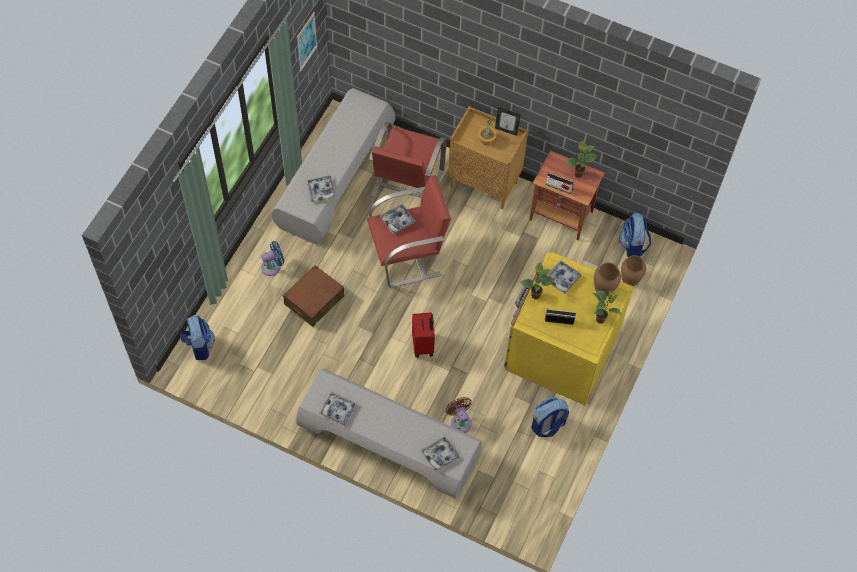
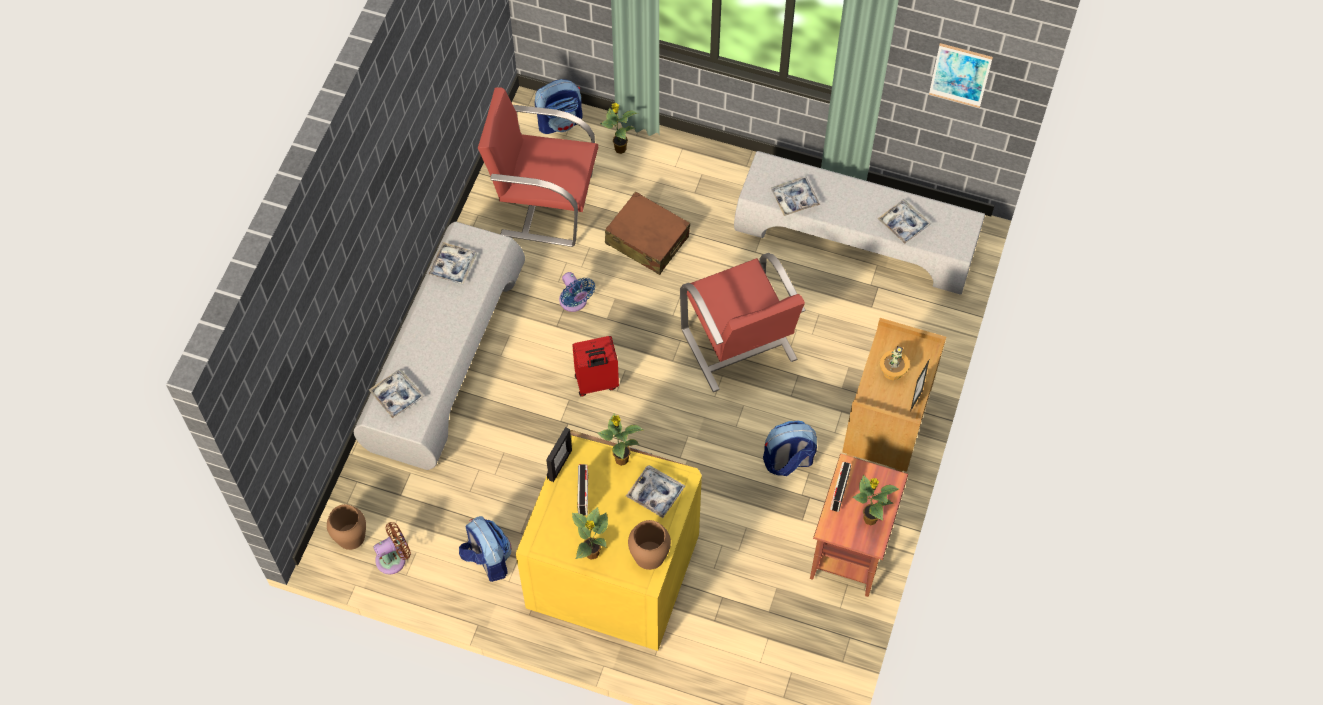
camera: 85 degrees right, 0 degrees up
(232, 309) = (619, 148): none -> potted plant
(273, 266) = (692, 184): blue fan -> blue fan (574, 302)
(397, 220) = (756, 294): tray -> tray (903, 224)
(406, 184) = (861, 330): red armchair -> red armchair (545, 204)
(460, 421) = (483, 442): brown fan -> brown fan (394, 558)
(535, 332) = (559, 464): none -> picture frame
(630, 278) = (754, 661): brown vase -> brown vase (350, 536)
(632, 245) = (816, 661): backpack -> backpack (787, 461)

